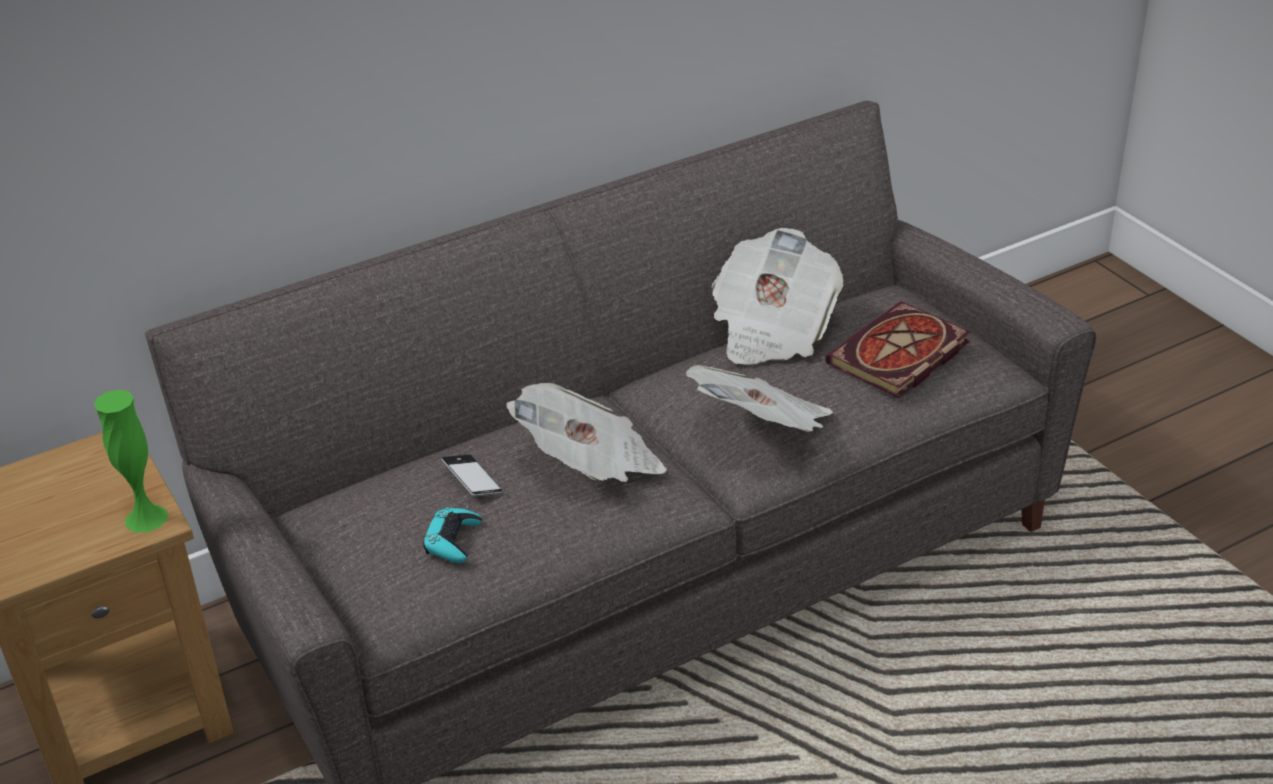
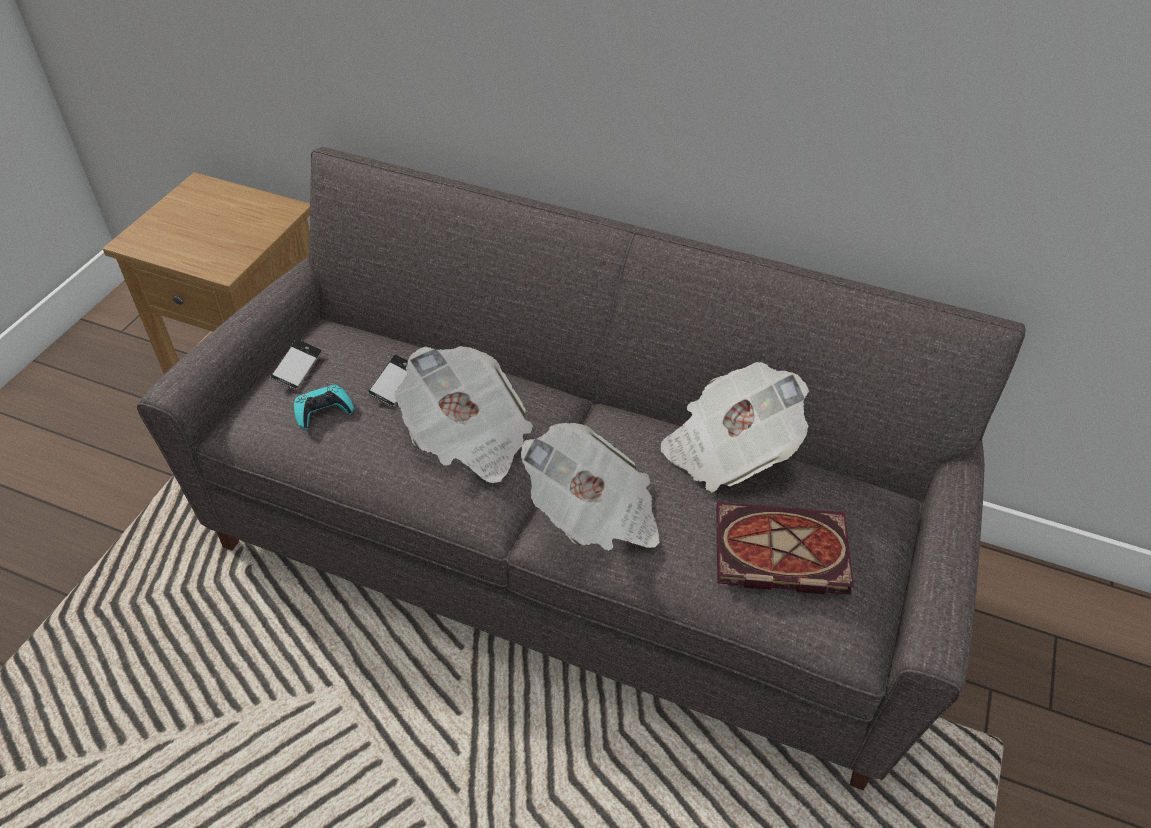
camera: 50 degrees right, 10 degrees up
(146, 518) = (225, 262): green vase -> none
(364, 539) = (297, 368): none -> phone

